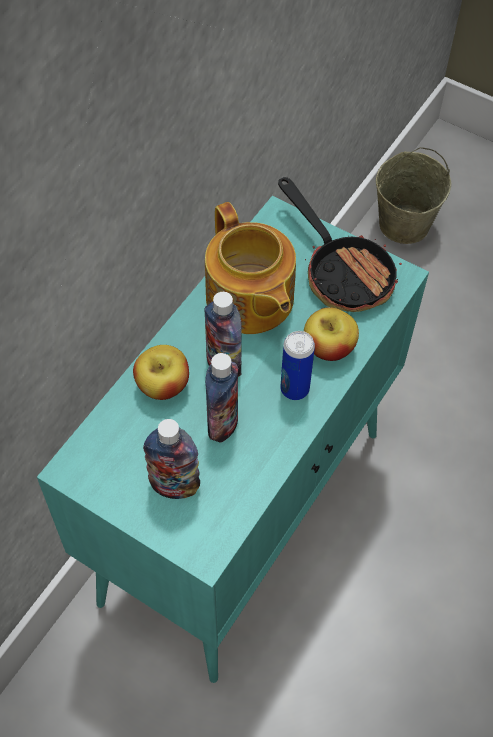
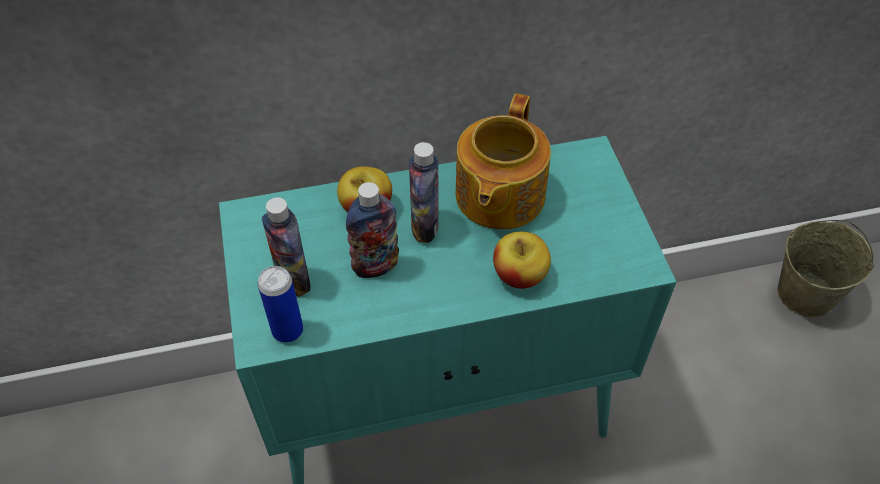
camera: 45 degrees right, 5 degrees down
(294, 389) = (457, 283): can -> can (287, 330)
(342, 271) = (598, 227): frying pan -> none

